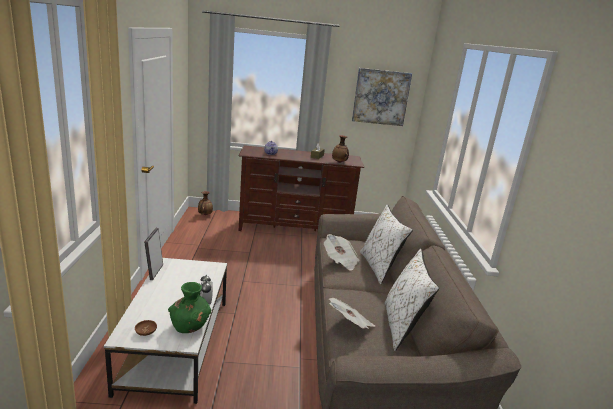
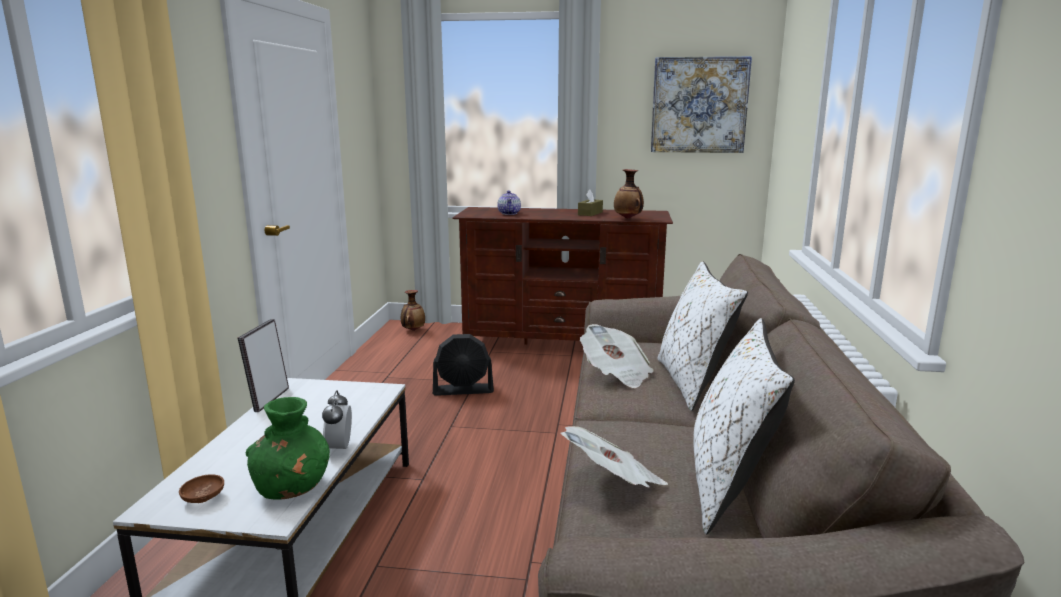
camera: 10 degrees right, 5 degrees down
(244, 257) = (463, 390): none -> black fan

